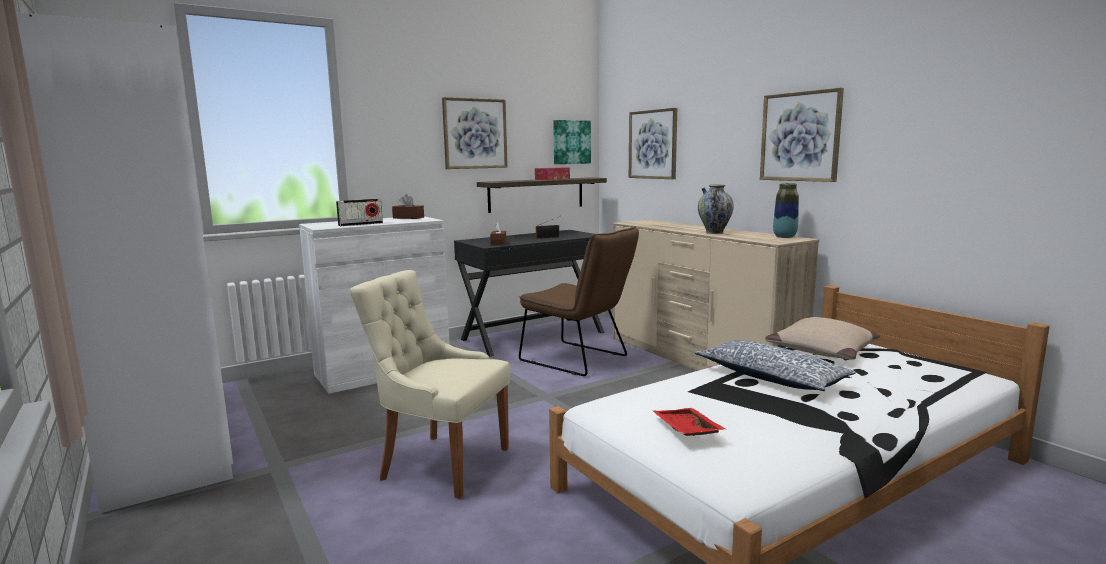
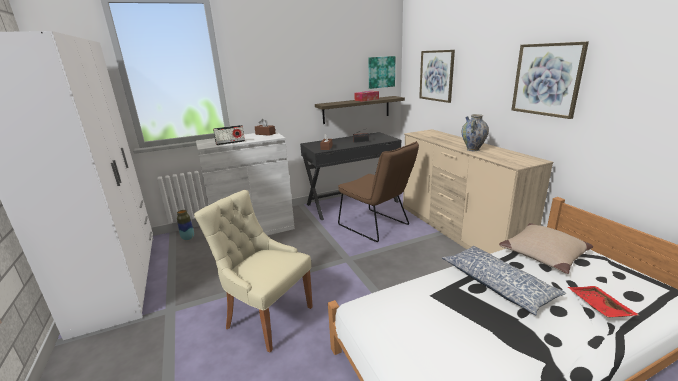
camera: 10 degrees right, 10 degrees up
(475, 133) = (312, 71): picture -> none
(685, 431) = (417, 345): red tray -> red tray (597, 307)
(784, 237) = (526, 157): vase -> vase (188, 238)

